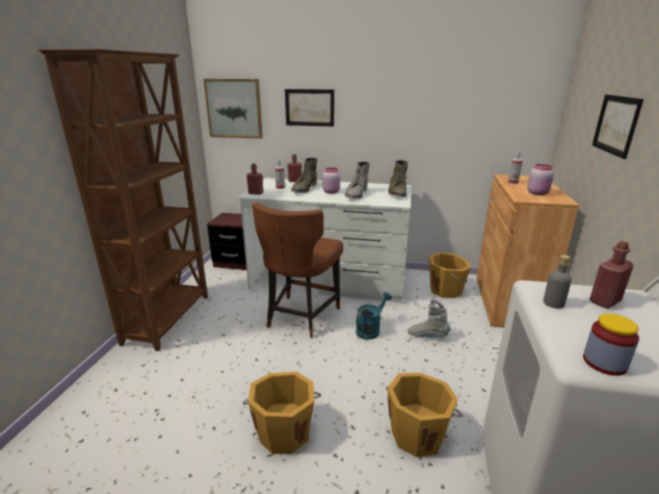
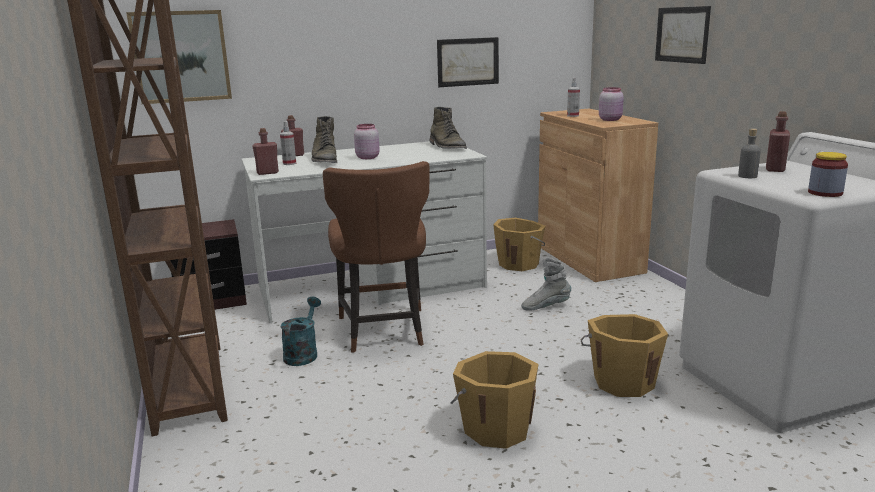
camera: 30 degrees left, 5 degrees down
(309, 107) = (302, 48): picture -> picture (468, 62)
(356, 194) = (403, 155): grey boot -> none
(370, 329) = (480, 318): turquoise watering can -> turquoise watering can (303, 353)

